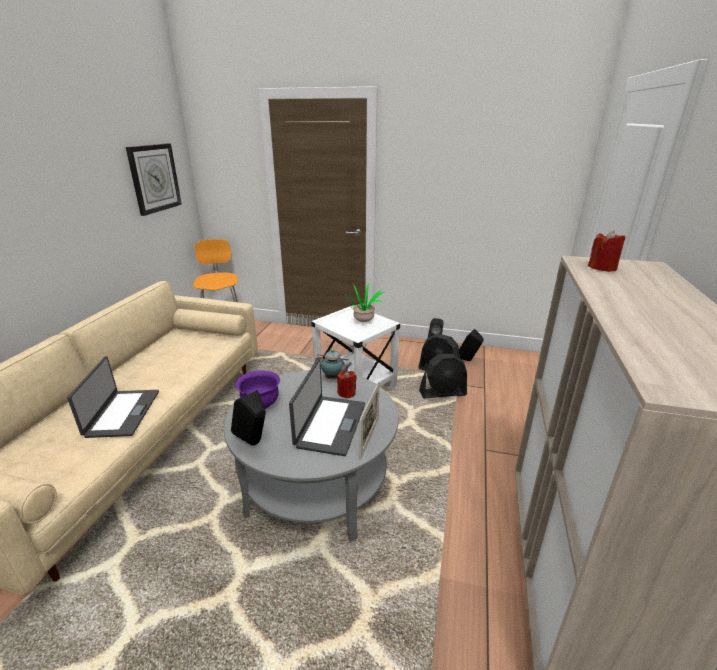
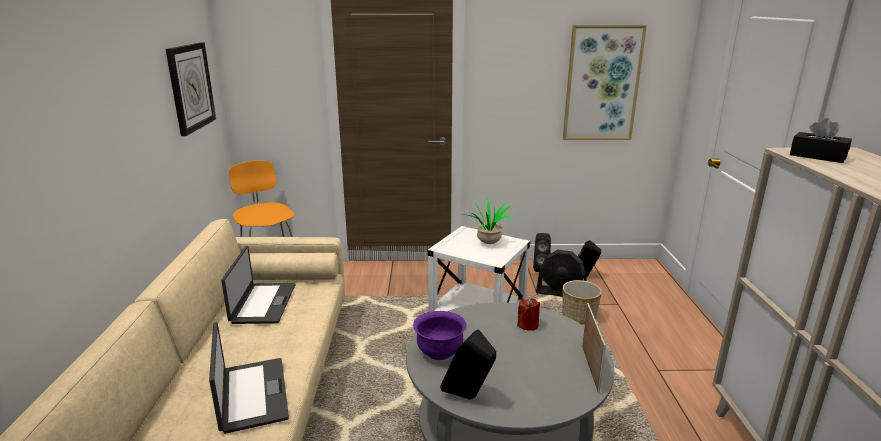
camera: 15 degrees left, 5 degrees down
(330, 424) = (537, 362): laptop -> laptop (262, 303)
(334, 378) = (501, 311): teapot -> none
(443, 393) = (578, 316): black fan -> planter
(499, 189) = (602, 84): none -> picture
(602, 268) = (817, 156): red candle -> black tissue box

